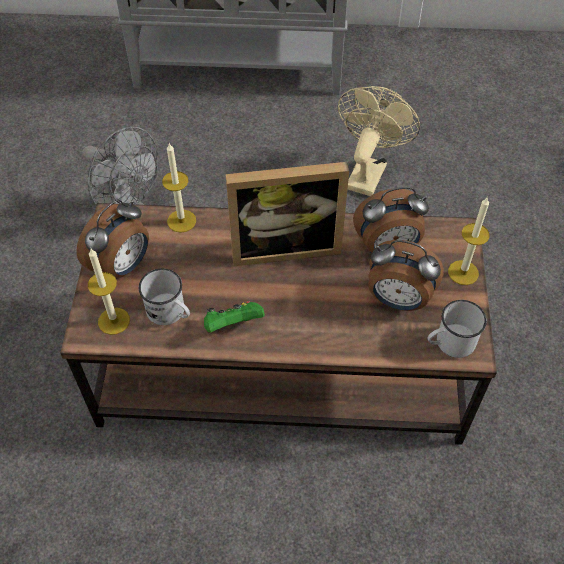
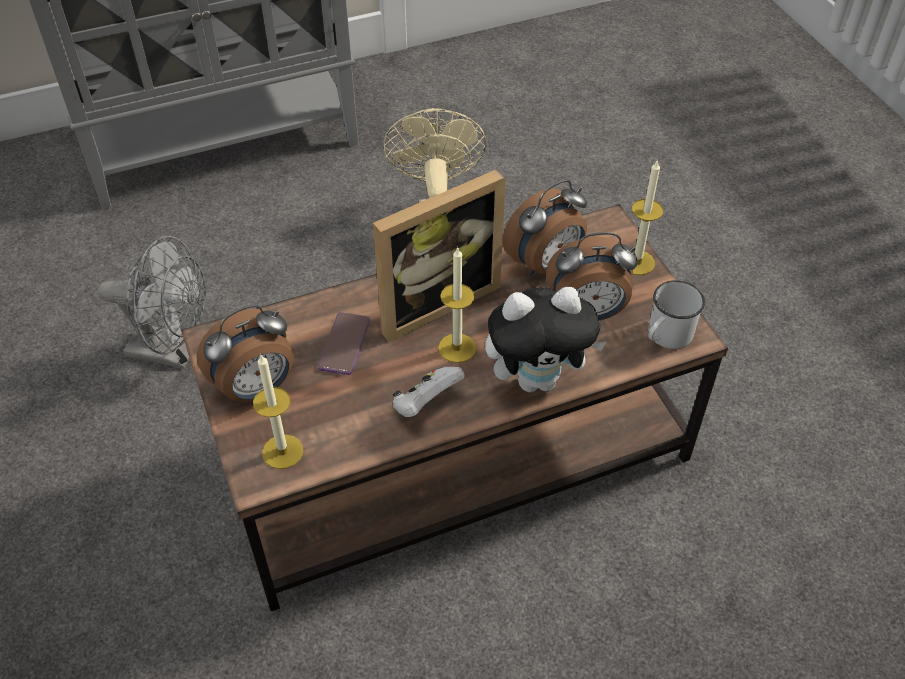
camera: 25 degrees left, 5 degrees down
(122, 266) = (256, 388): alarm clock -> alarm clock turned 45 degrees clockwise
(170, 313) = (345, 418): white mug -> none
(181, 221) = (298, 314): candle -> candle (457, 348)
(201, 256) = (344, 344): none -> phone
(233, 325) = (426, 404): green game controller -> white game controller
(327, 338) = (538, 379): none -> plush toy

